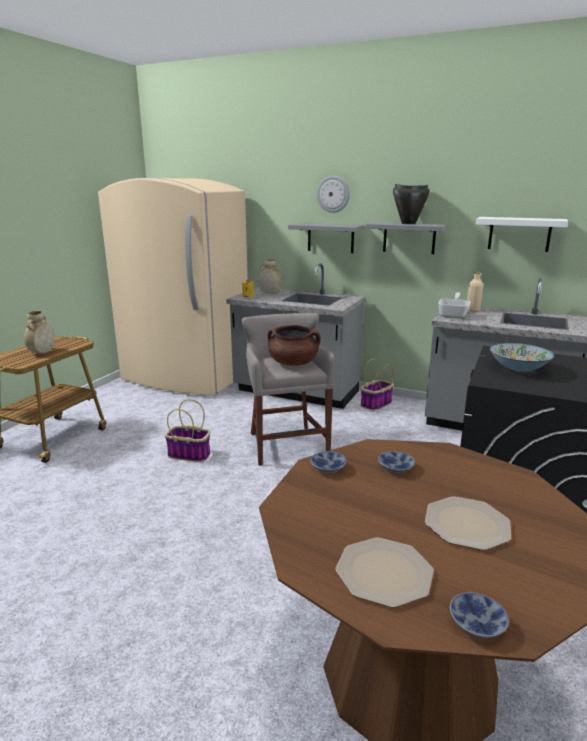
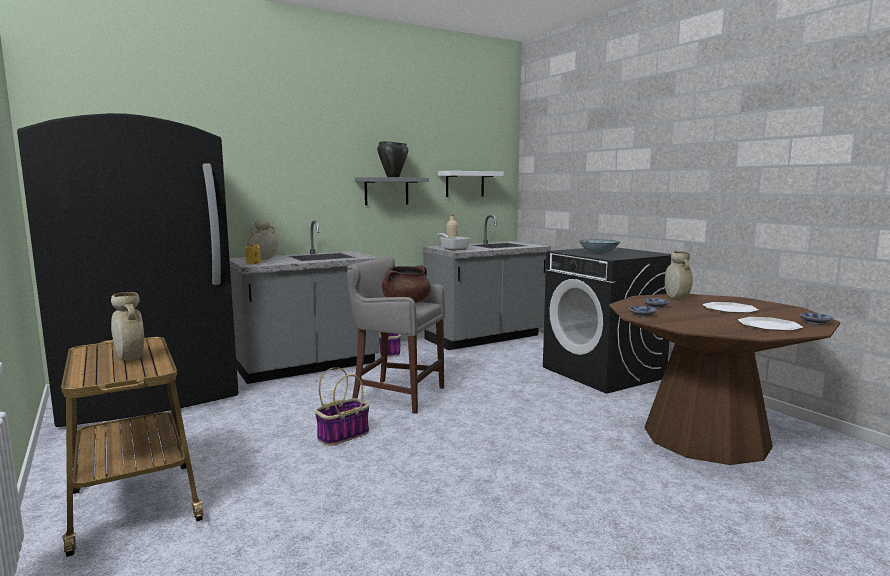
camera: 55 degrees left, 10 degrees down
(186, 377) = (150, 397): beige fridge -> black fridge
(330, 238) = (311, 195): grey shelf -> none
(333, 194) = (311, 150): wall clock -> none
(478, 473) = (676, 298): none -> beige vase

